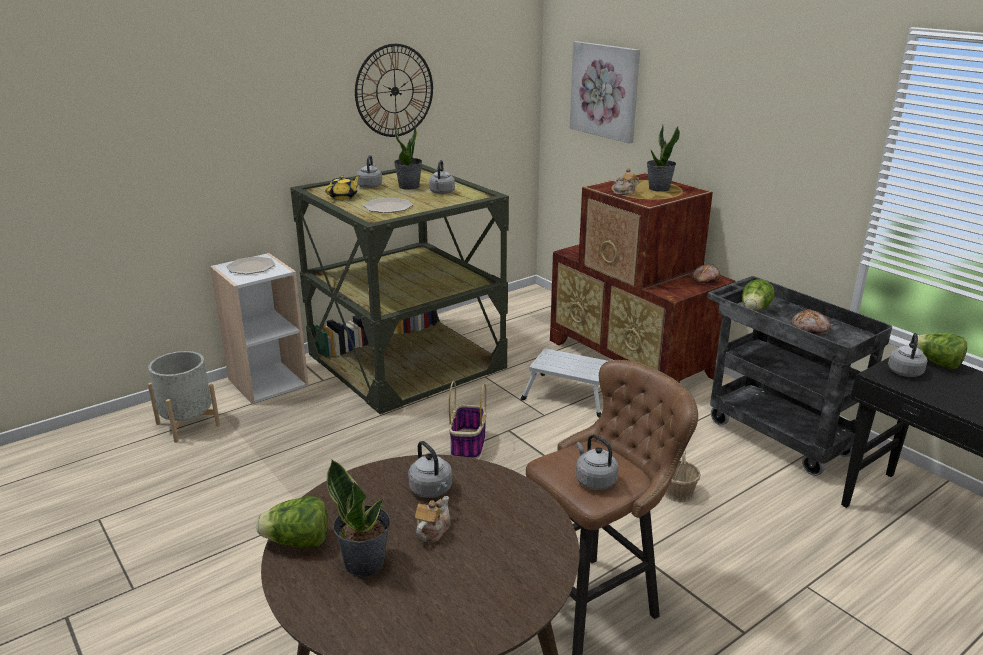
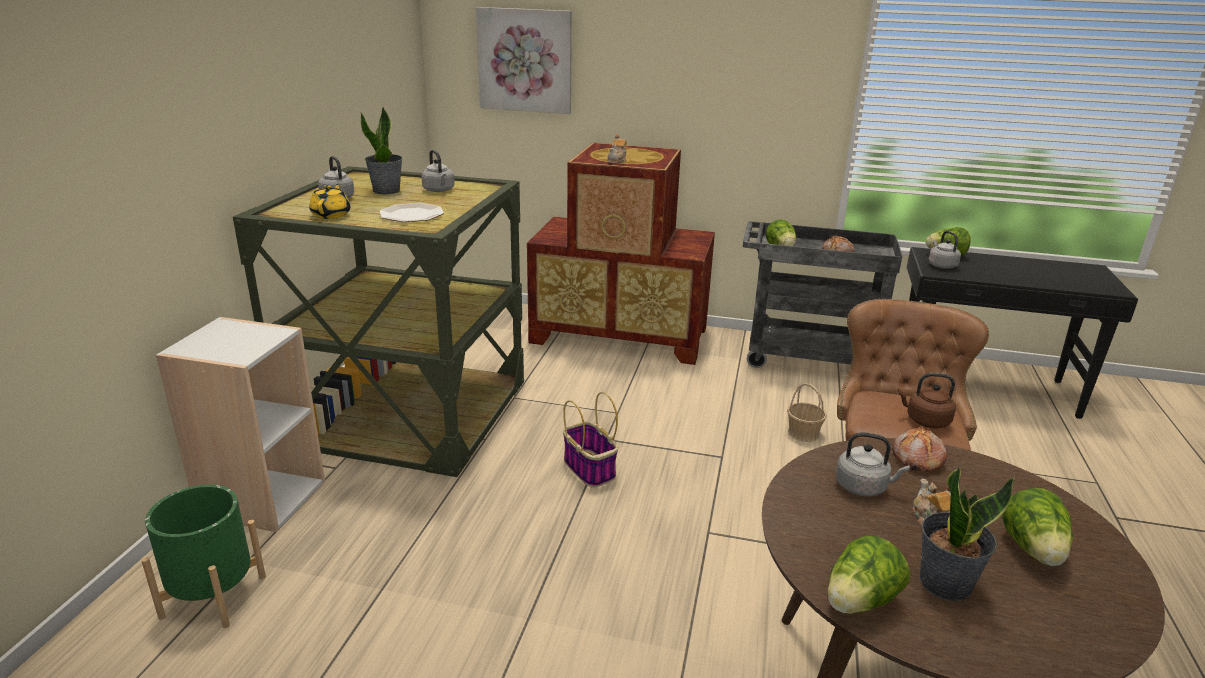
camera: 40 degrees left, 0 degrees up
(188, 424) = (214, 596): grey planter -> green planter
(251, 267) = (226, 339): plate -> none
(394, 91) = (314, 72): wall clock -> none
(462, 582) = (1033, 550): none -> lettuce
(570, 394) = (614, 386): white step ladder -> none
(594, 480) = (925, 421): grey kettle -> brown kettle
(659, 188) = (636, 153): potted plant -> none
(704, 279) = (693, 236): bread -> bread (916, 458)

